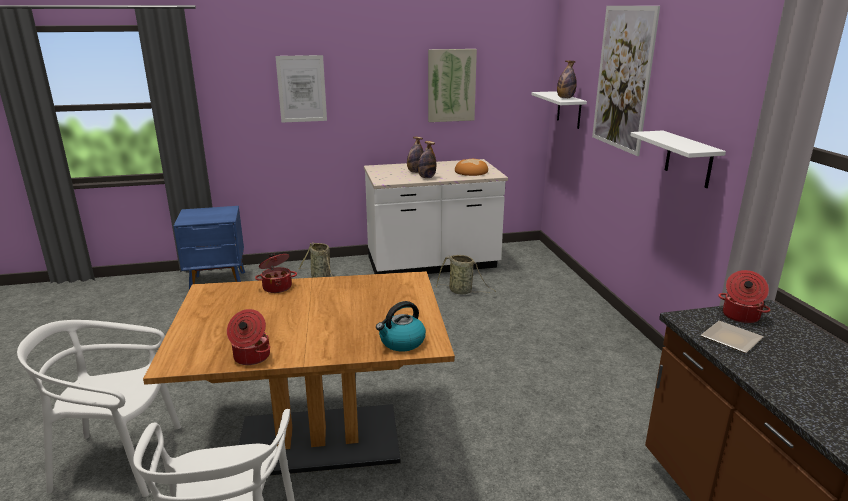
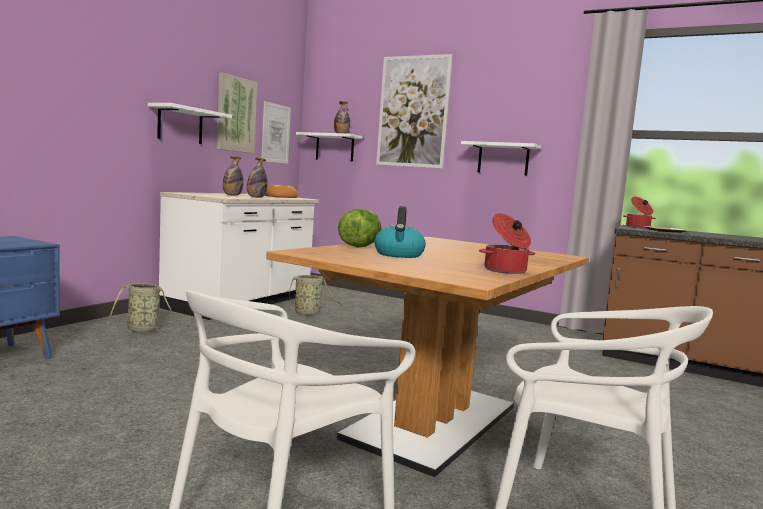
camera: 50 degrees left, 15 degrees down
(277, 287) = (359, 247): cooking pot -> lettuce
(301, 89) = (96, 85): picture -> picture (275, 133)
(385, 106) = (180, 125): none -> white shelf
(401, 342) = (548, 256): kettle -> kettle (399, 255)

